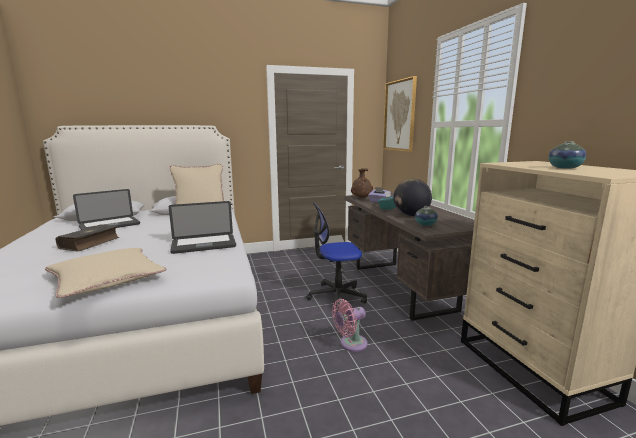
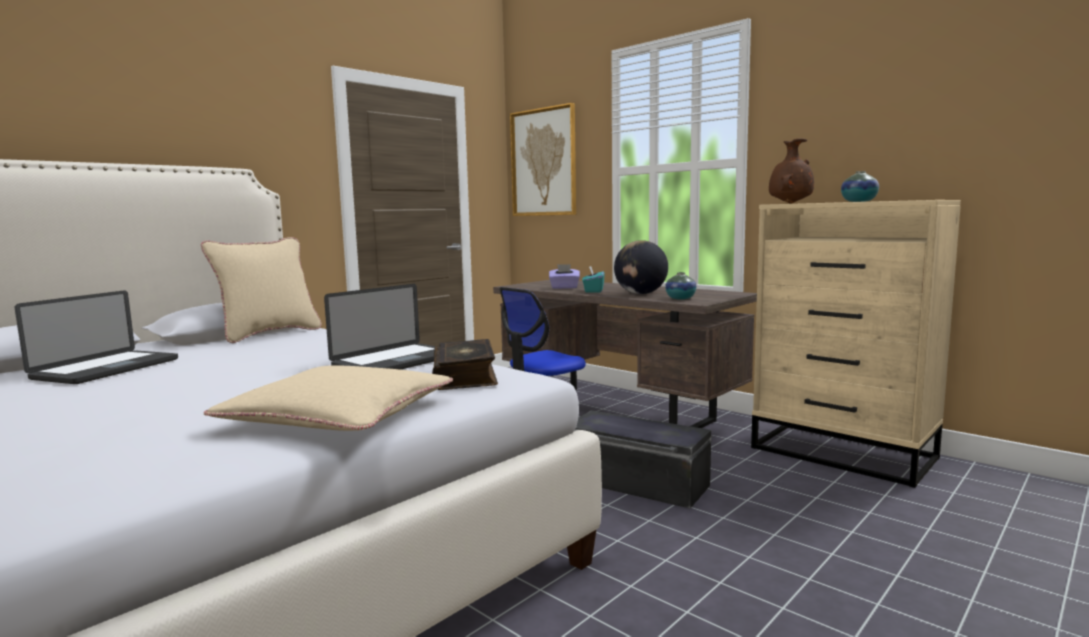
camera: 30 degrees left, 5 degrees down
(90, 243) = (152, 390): book -> book (466, 376)
(350, 344) = (635, 483): pink fan -> black storage box
(361, 198) = (527, 286): brown vase -> brown vase (789, 203)

